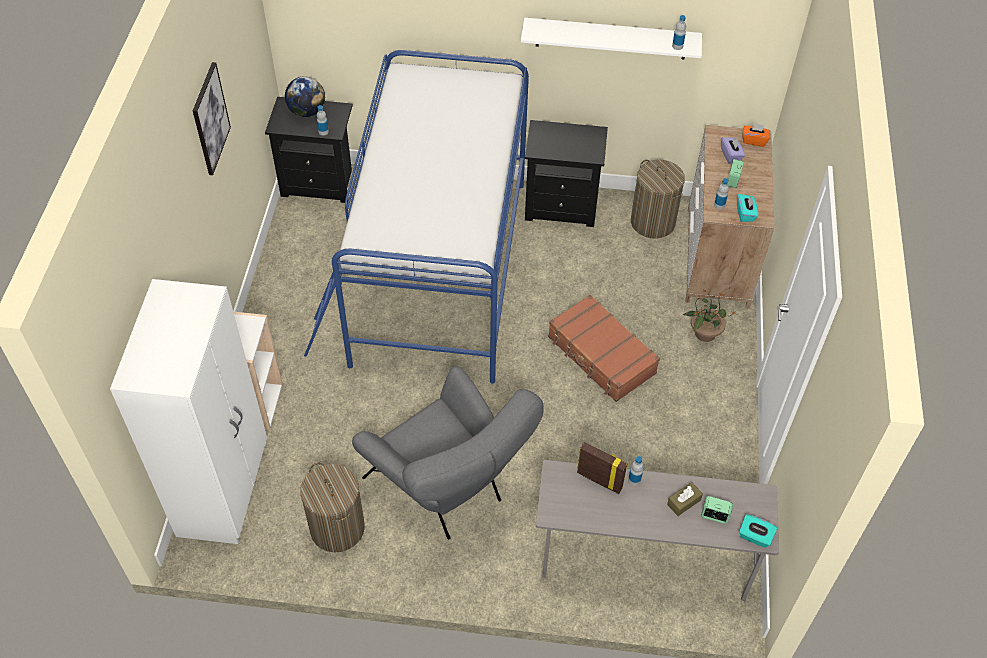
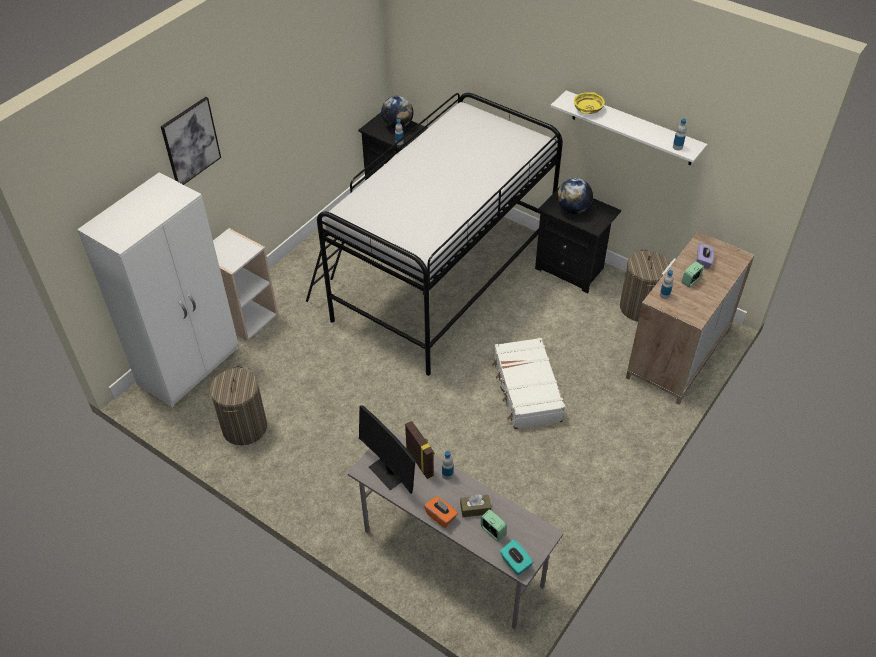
camera: 30 degrees right, 5 degrees down
(210, 119) = (279, 86): picture -> picture (191, 142)
(437, 273) = (441, 281): blue bed -> black bed
(450, 490) = (341, 437): grey armchair -> none
(560, 144) = (573, 209): none -> globe
(562, 32) = (588, 109): none -> yellow bowl
(577, 503) = (390, 471): none -> monitor
(601, 356) = (526, 390): brown suitcase -> white suitcase
(704, 333) = (625, 408): potted plant -> none
(745, 213) = (683, 309): turquoise tissue box -> none
(754, 140) = (733, 257): orange tissue box -> orange tissue box (441, 516)

